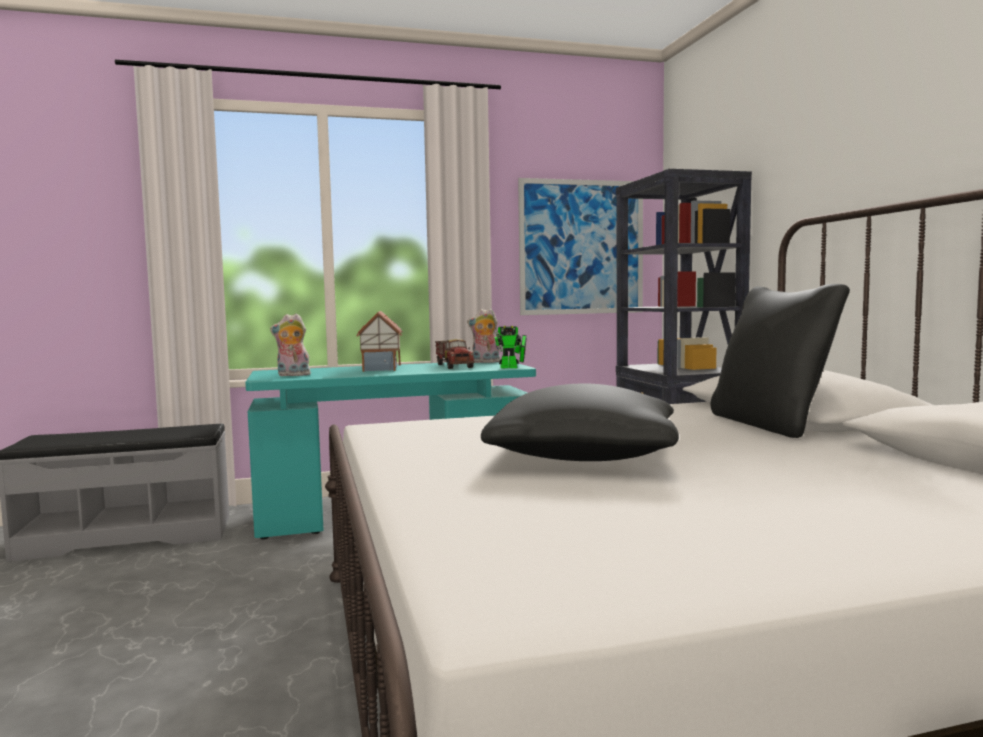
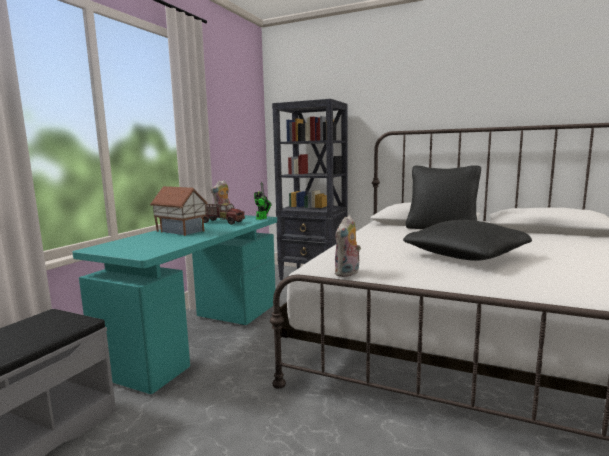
camera: 50 degrees left, 5 degrees up
(292, 375) = (148, 248): plush toy -> plush toy (347, 273)
(582, 247) = (238, 137): picture -> none

